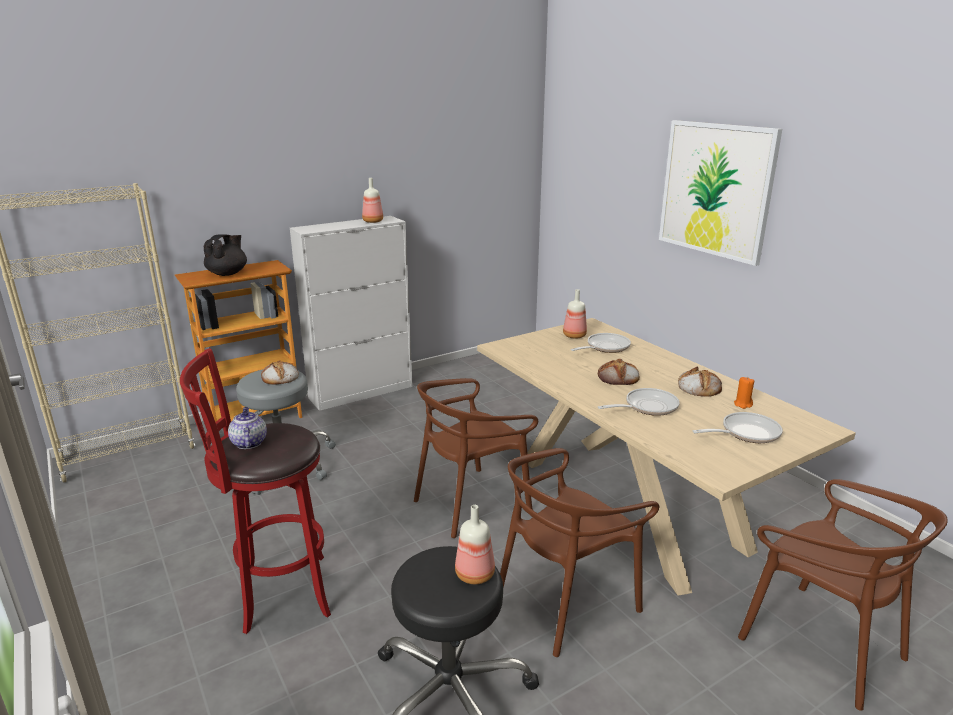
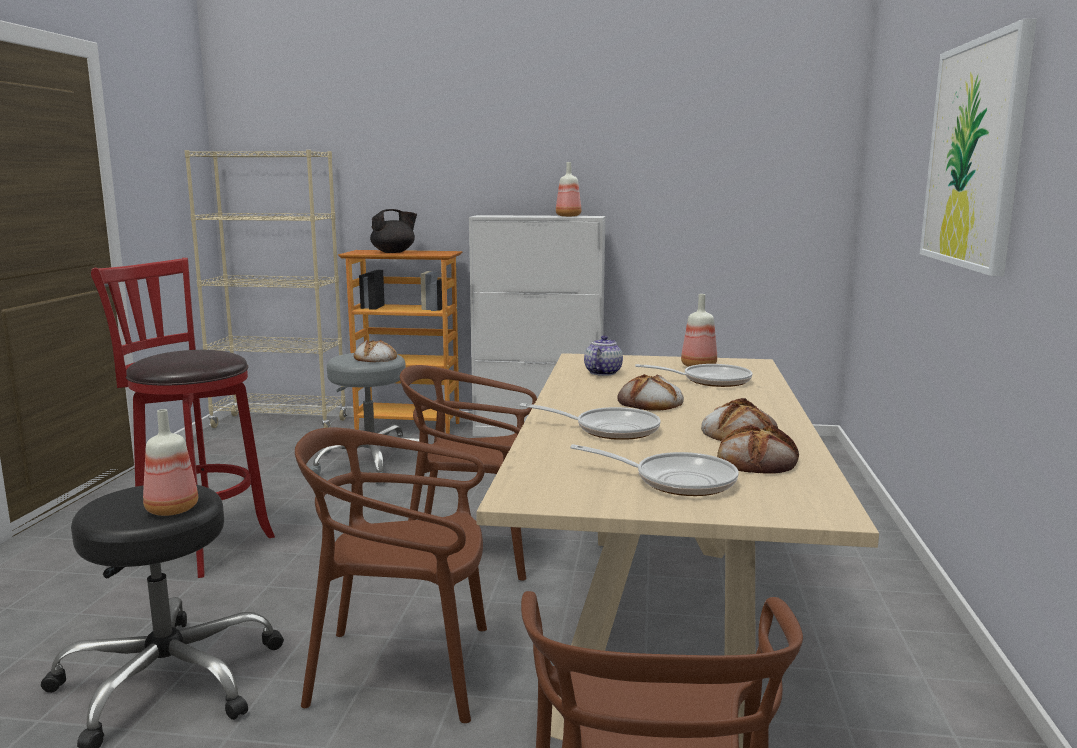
camera: 40 degrees right, 10 degrees down
(248, 442) = (175, 353): teapot -> teapot (603, 372)
(743, 404) = (758, 460): orange candle -> bread

